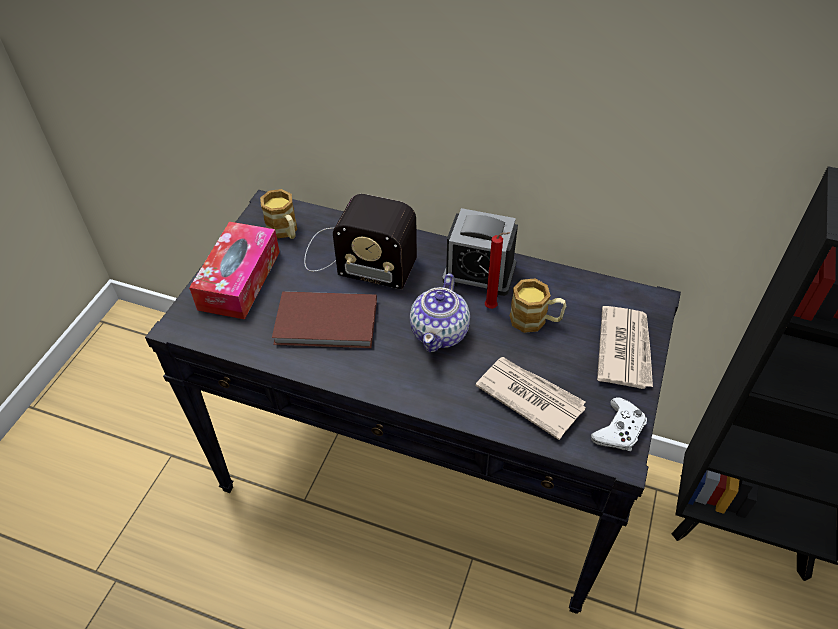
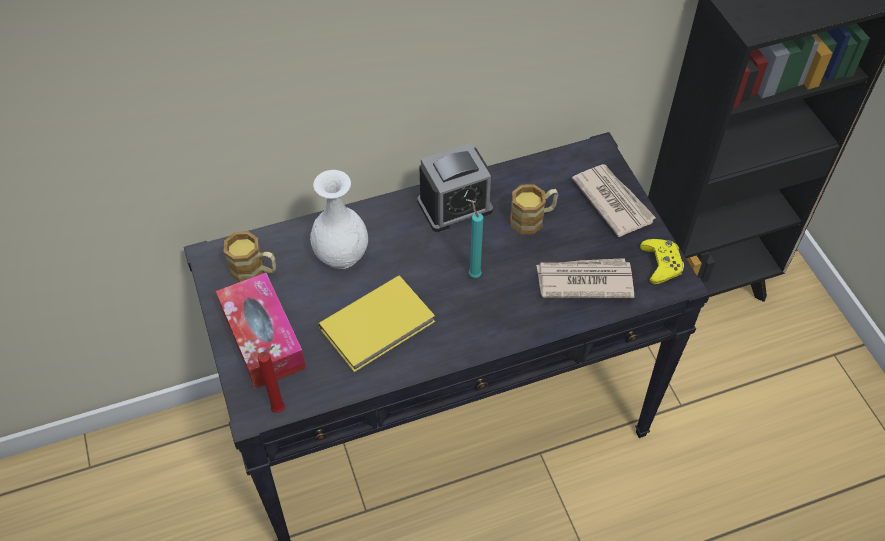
camera: 40 degrees left, 5 degrees up
(327, 324) = (379, 326): brown book -> yellow book
(355, 257) = (342, 255): radio -> white vase
(440, 332) = (474, 274): teapot -> turquoise candle
(492, 308) = (493, 229): red candle -> red candle (281, 408)
(619, 430) = (661, 264): white game controller -> yellow game controller

